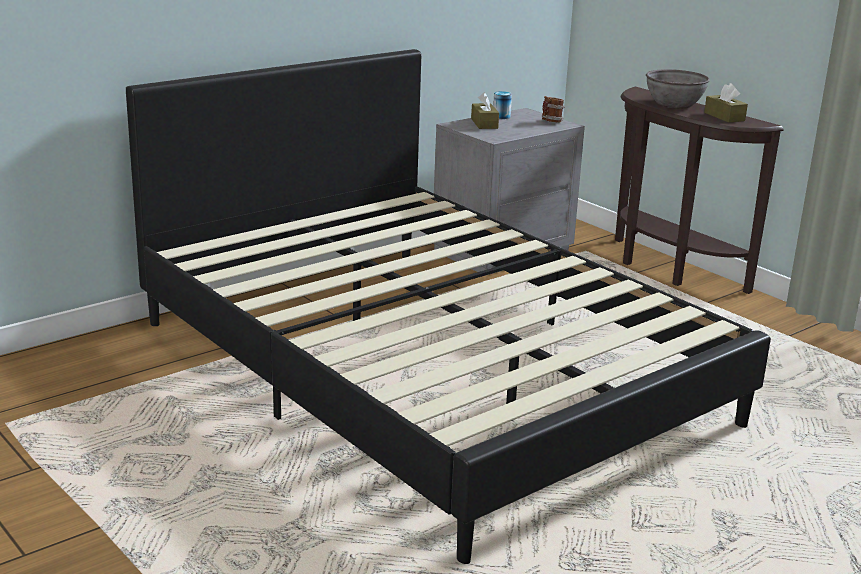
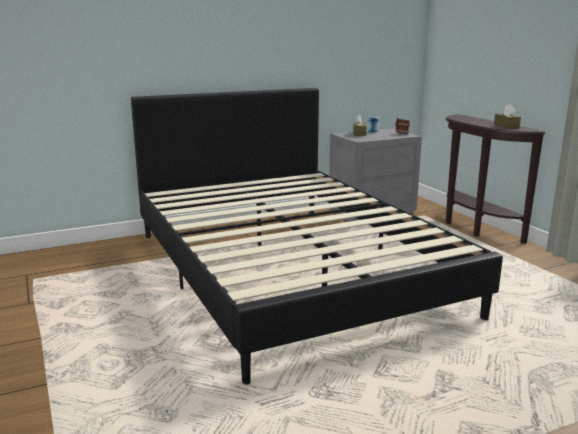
camera: 15 degrees right, 5 degrees down
(674, 104) = (476, 121): grey bowl -> none

